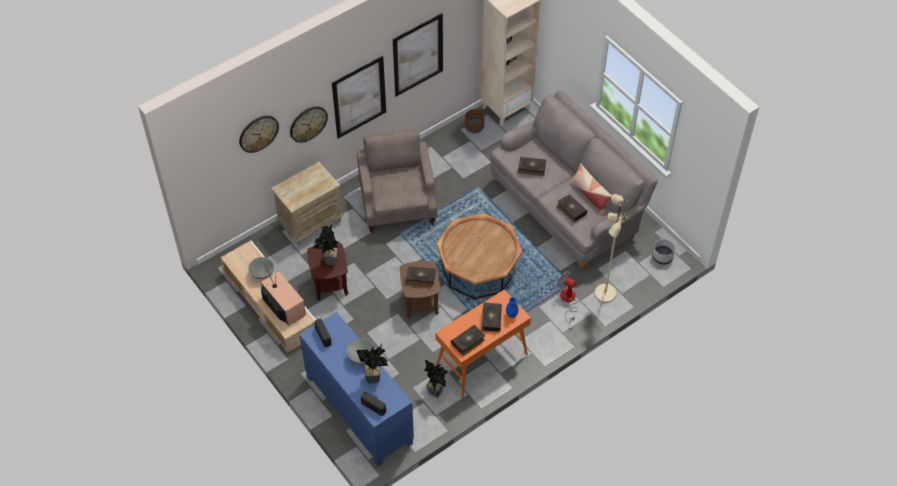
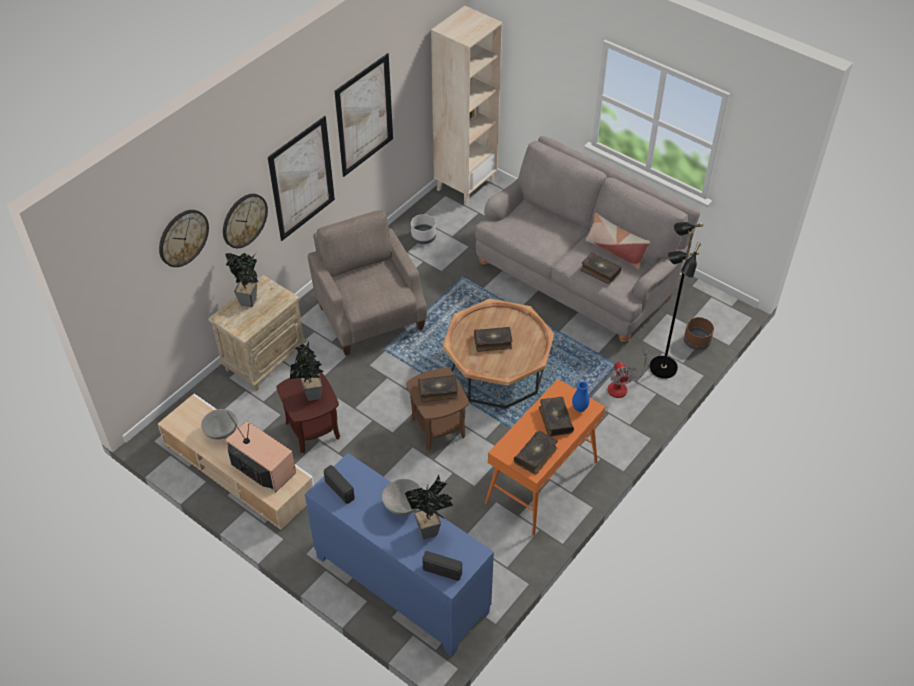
camera: 15 degrees left, 5 degrees down
(437, 393) = (498, 538): potted plant -> potted plant (250, 303)
(474, 126) = (435, 212): brown planter -> brown planter (697, 341)
(531, 168) = (533, 234): book -> book (493, 342)
(568, 300) = (622, 385): fan -> fan turned 120 degrees counterclockwise
(604, 293) = (662, 367): beige floor lamp -> black floor lamp
(662, 257) = (713, 312): grey planter -> grey planter (423, 237)

